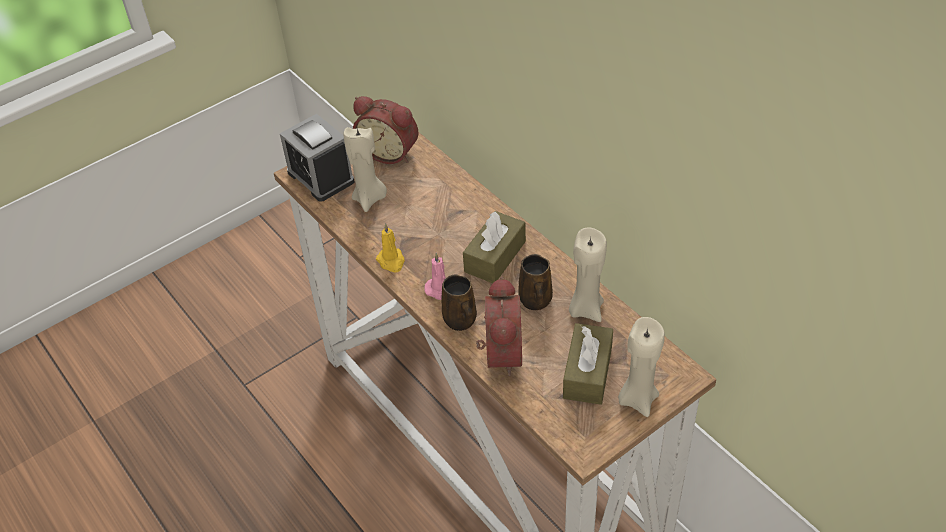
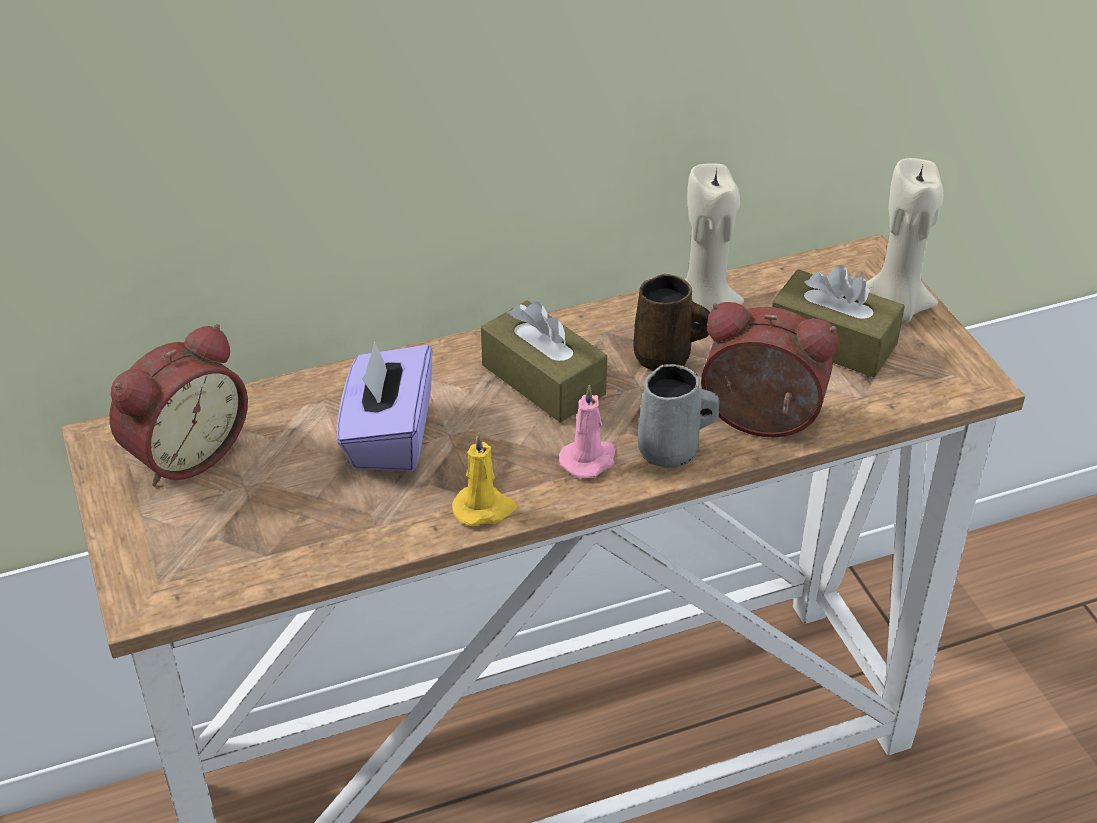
camera: 75 degrees left, 5 degrees down
(320, 177) = (181, 567): alarm clock -> none
(369, 199) = (297, 506): beige candle -> none
(428, 213) = (388, 436): none -> purple tissue box
(460, 321) = (671, 451): brown mug -> grey mug

